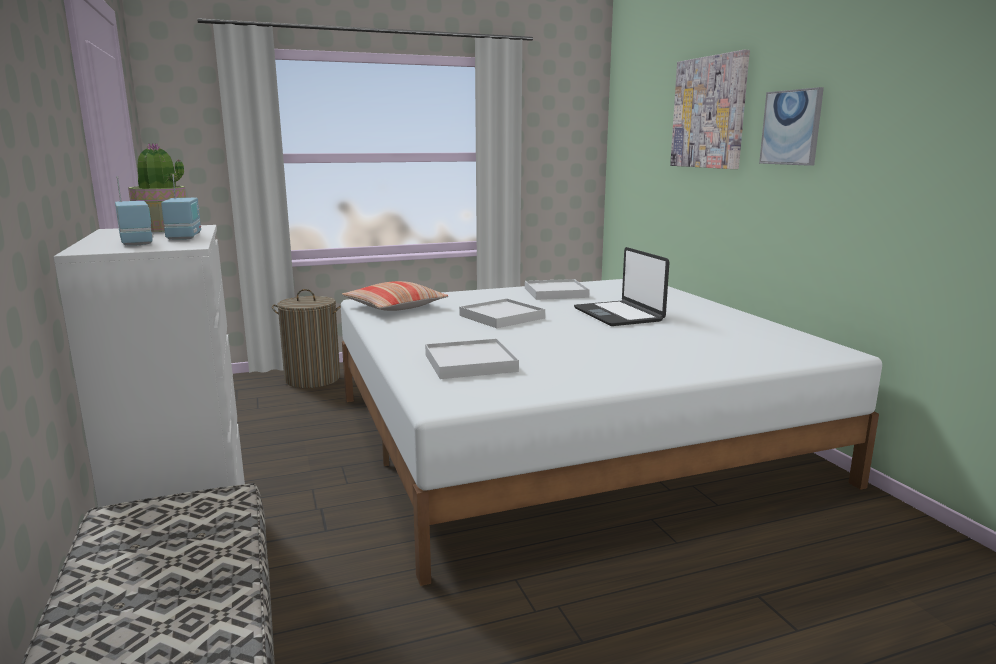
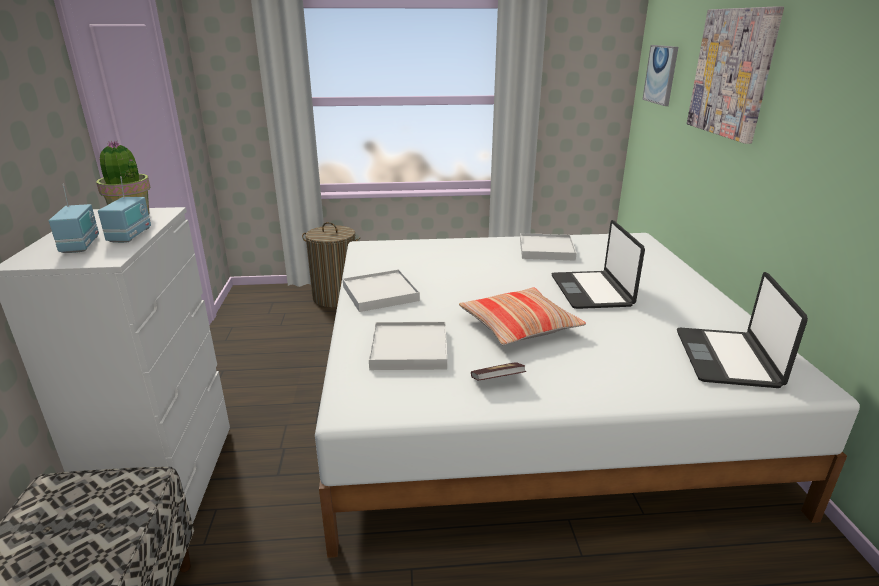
camera: 15 degrees right, 10 degrees up
(395, 307) = (387, 256): pillow -> pillow (519, 326)
(501, 317) = (475, 282): white tray -> white tray (380, 293)
(572, 374) = (497, 380): none -> book
(765, 344) = (727, 358): none -> laptop
(791, 127) = (814, 109): picture -> picture (661, 74)

